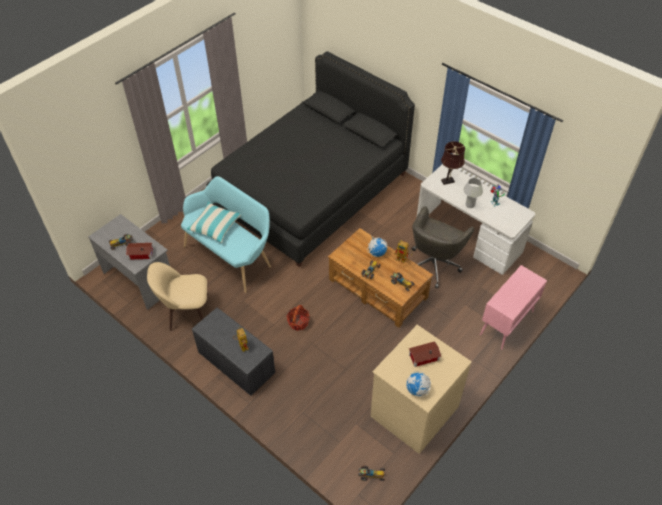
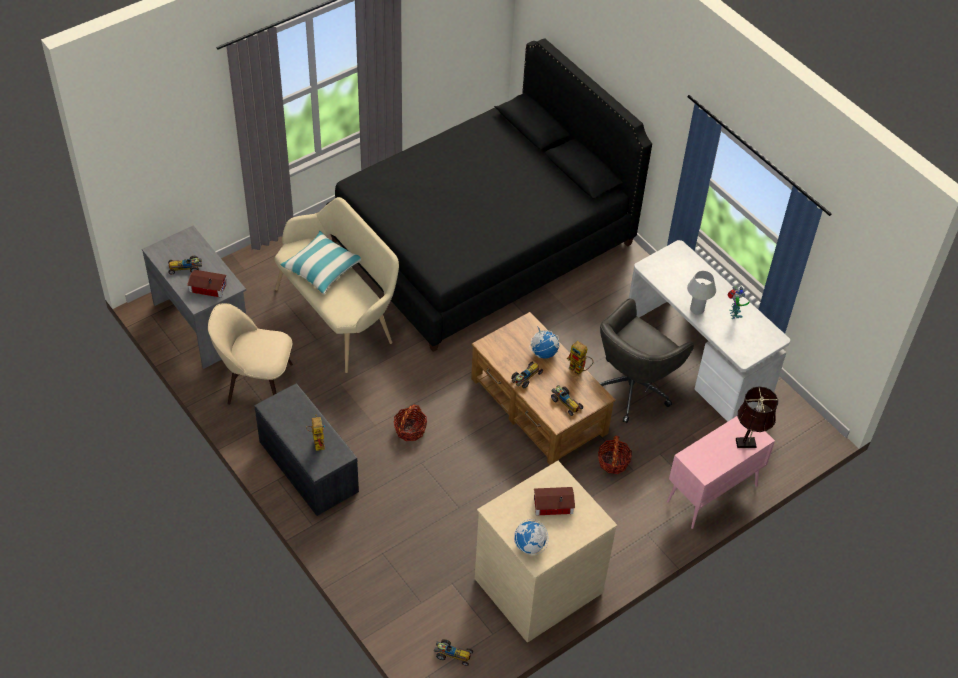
camera: 10 degrees right, 0 degrees up
(231, 255) = (339, 315): turquoise bench -> beige bench
(437, 316) = (613, 462): none -> basket
(449, 181) = (678, 268): brown table lamp -> brown table lamp (748, 443)

